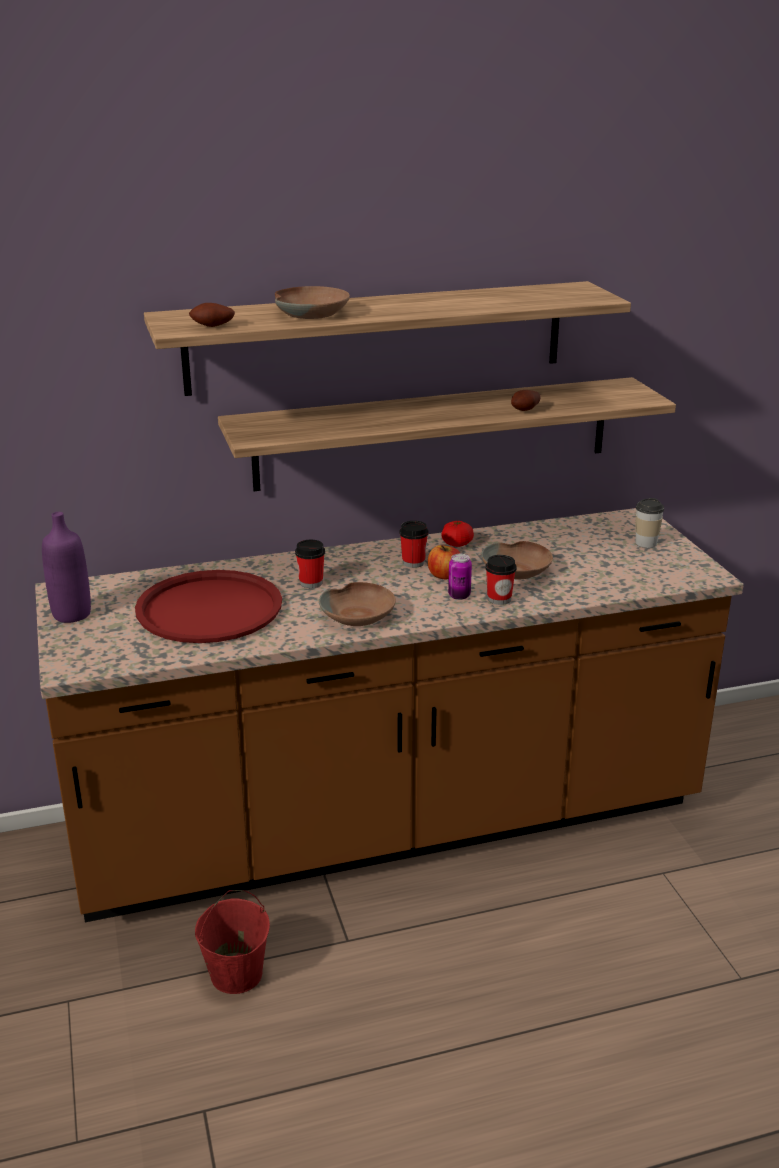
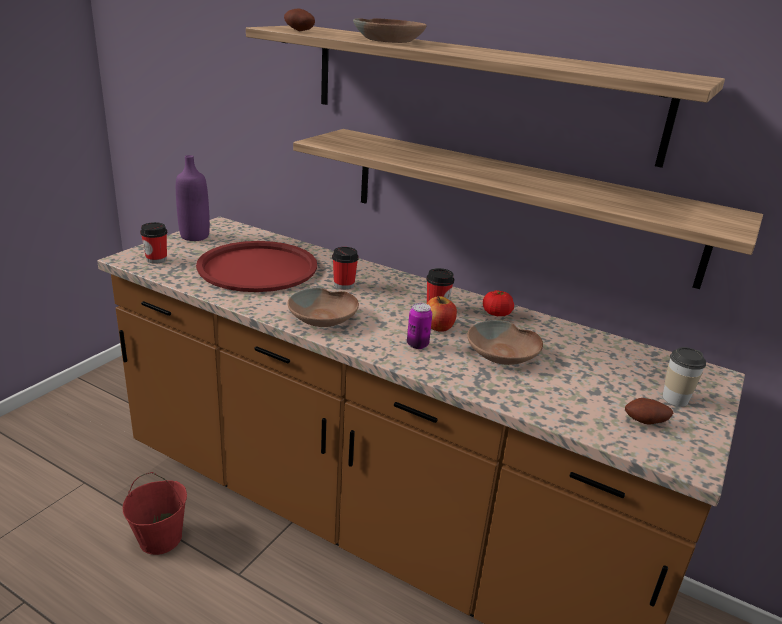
camera: 45 degrees right, 0 degrees up
(499, 599) = (441, 364): cup -> cup (156, 259)
(526, 410) = (569, 195): potato -> potato (645, 423)

